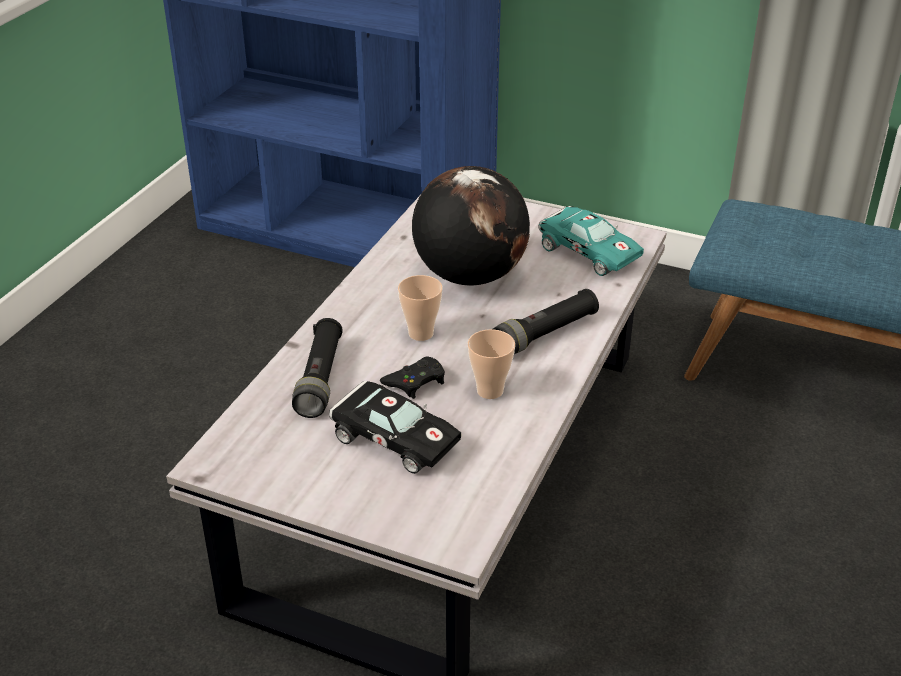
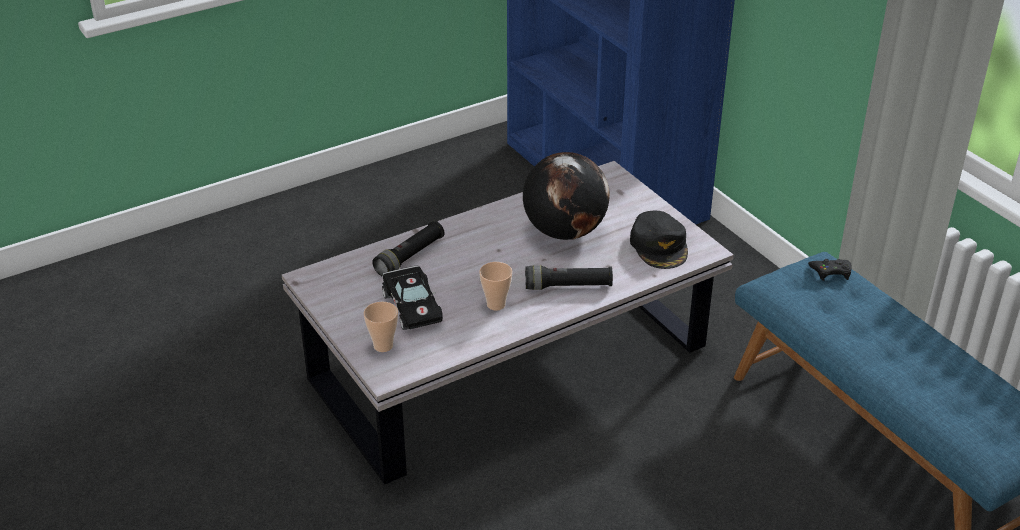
camera: 35 degrees right, 0 degrees up
(415, 382) = (460, 281): black game controller -> black game controller (831, 272)
(421, 333) = (494, 255): cup -> cup (383, 346)
(586, 251) = (659, 246): turquoise toy car -> black cap

